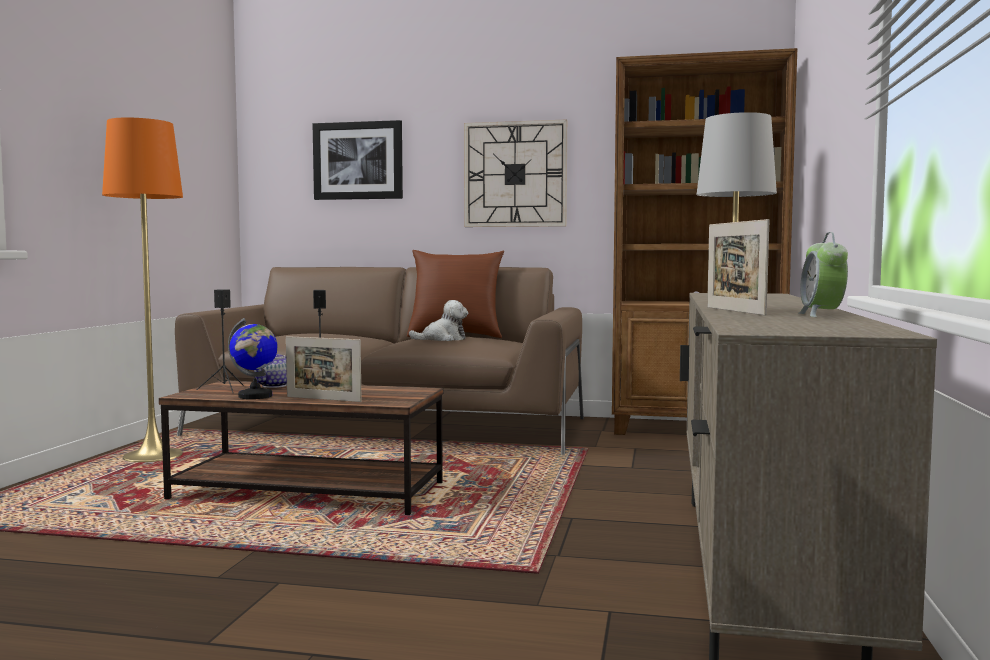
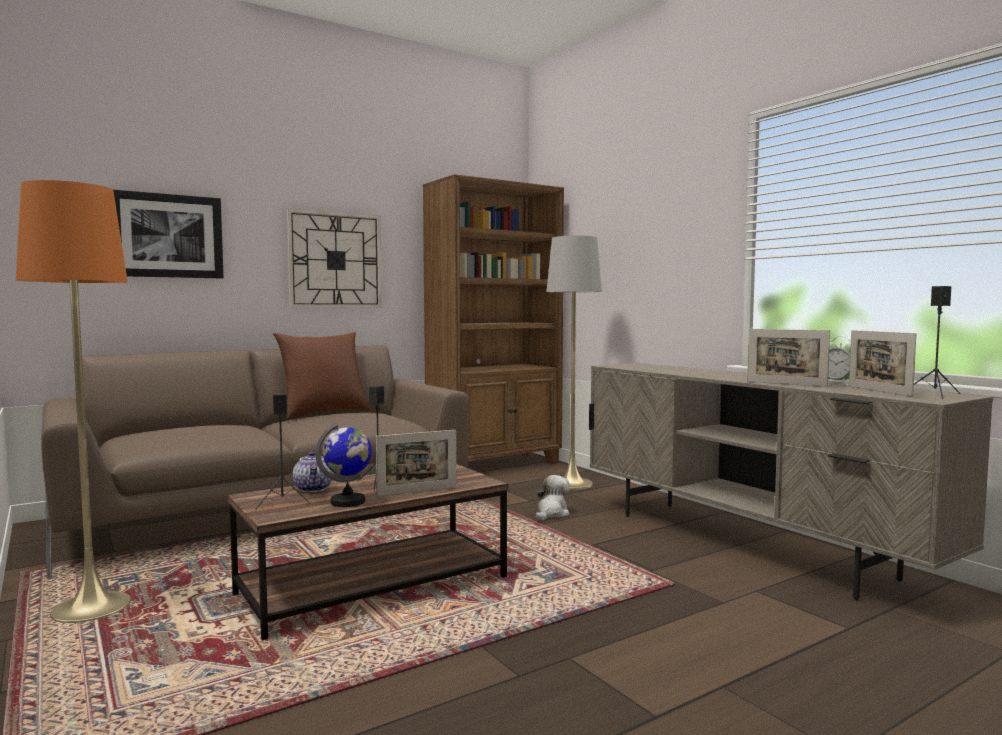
camera: 45 degrees left, 0 degrees up
(442, 339) = (344, 418): plush toy -> plush toy (551, 514)
(787, 321) = (879, 391): none -> picture frame
(837, 329) = (935, 394): none -> black speaker

